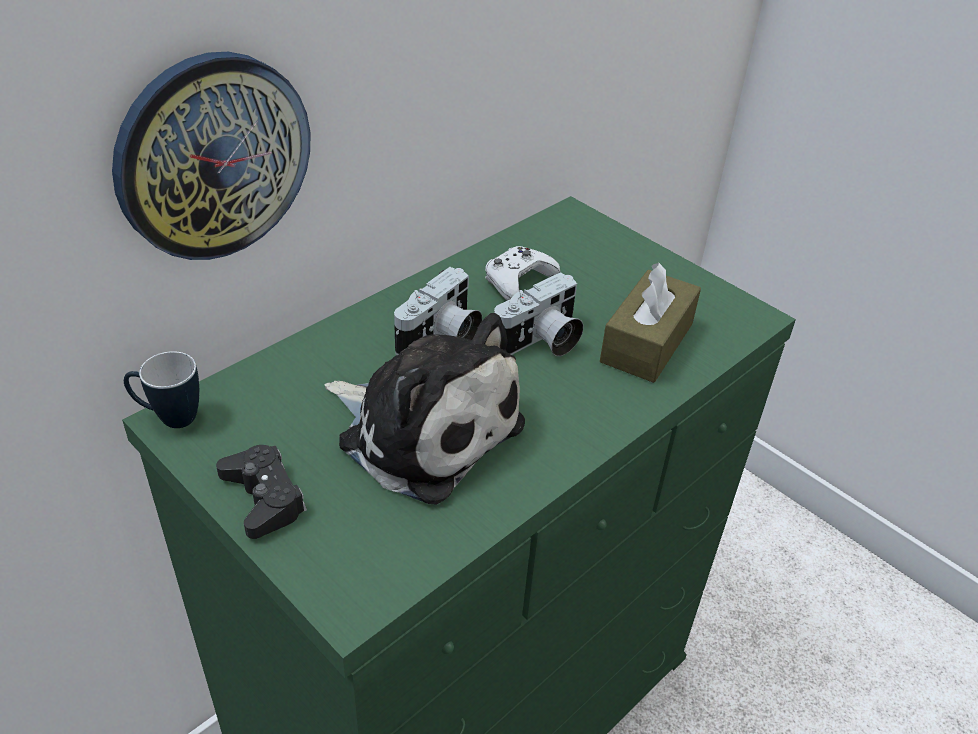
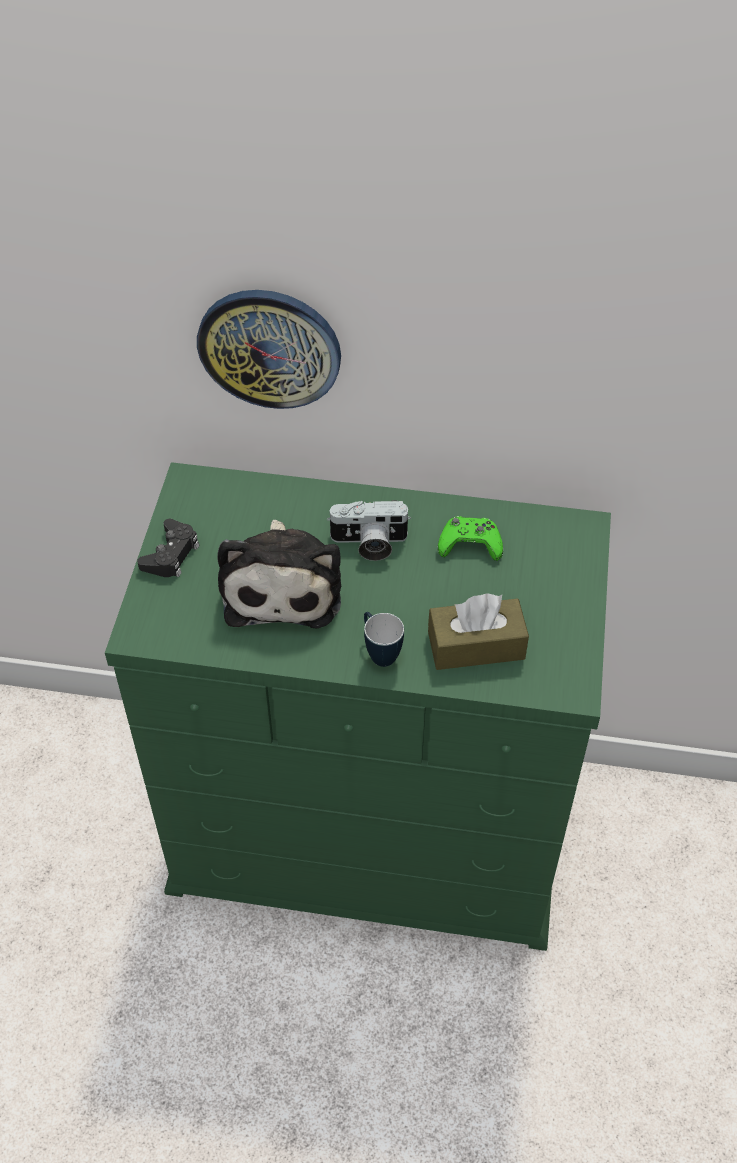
camera: 55 degrees right, 10 degrees up
(169, 417) = (188, 478): mug -> mug (379, 652)
(518, 280) = (470, 544): white game controller -> green game controller
(540, 342) = (417, 592): camera -> none

